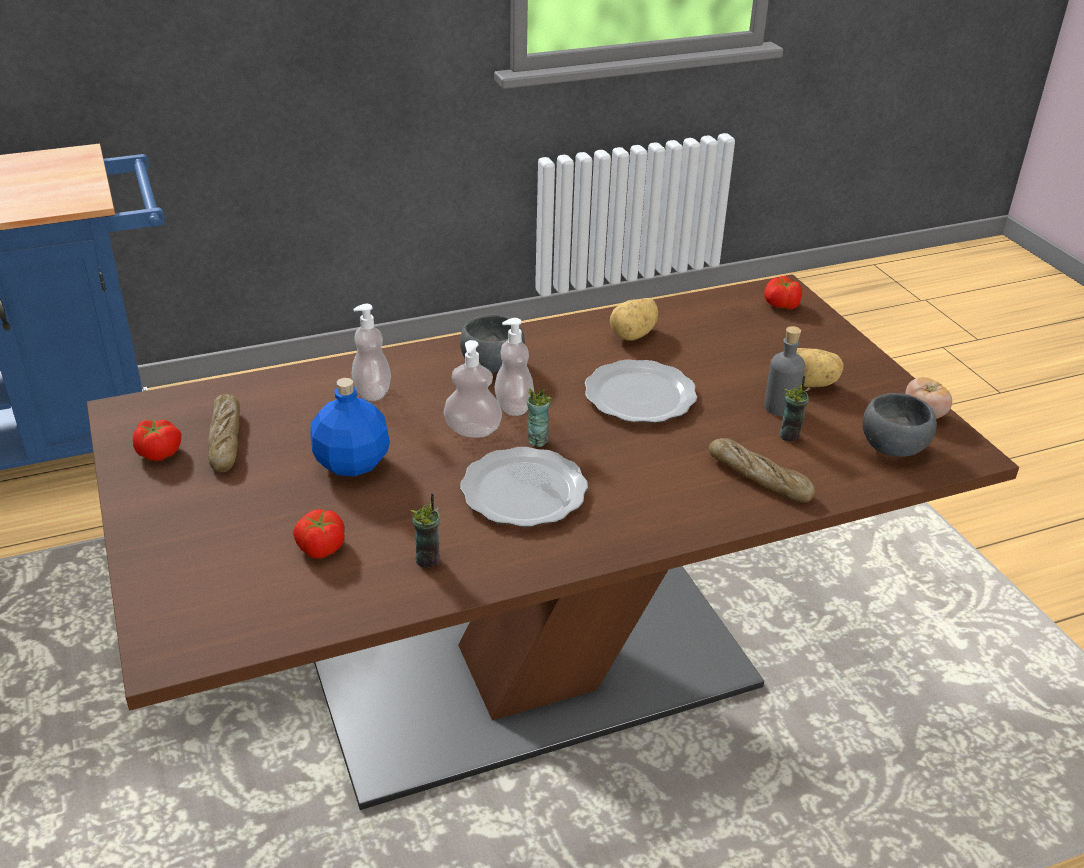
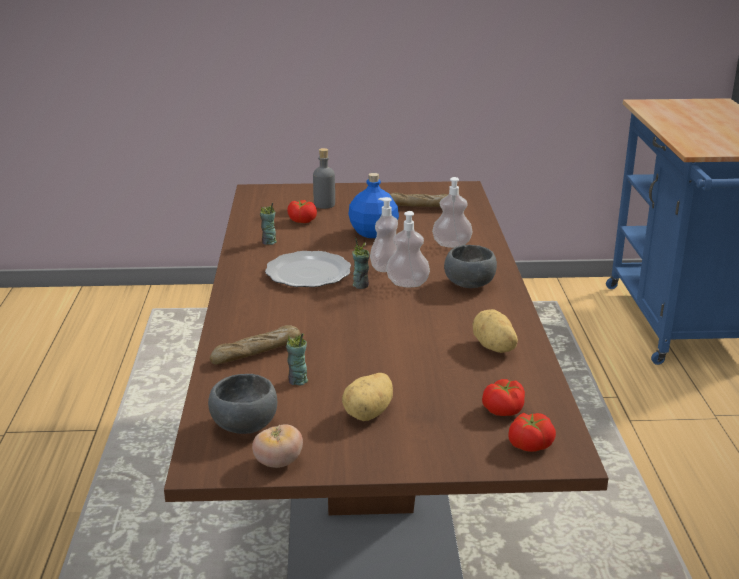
camera: 110 degrees right, 10 degrees down
(159, 452) = (416, 193): tomato -> tomato (504, 410)
(639, 397) = (393, 330): plate -> none
(780, 407) = (340, 388): grey bottle -> grey bottle (324, 204)

